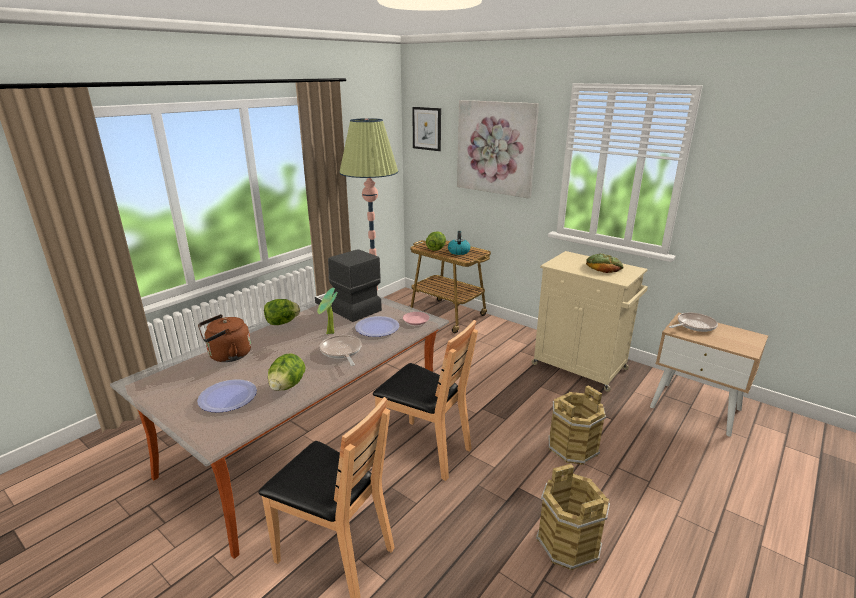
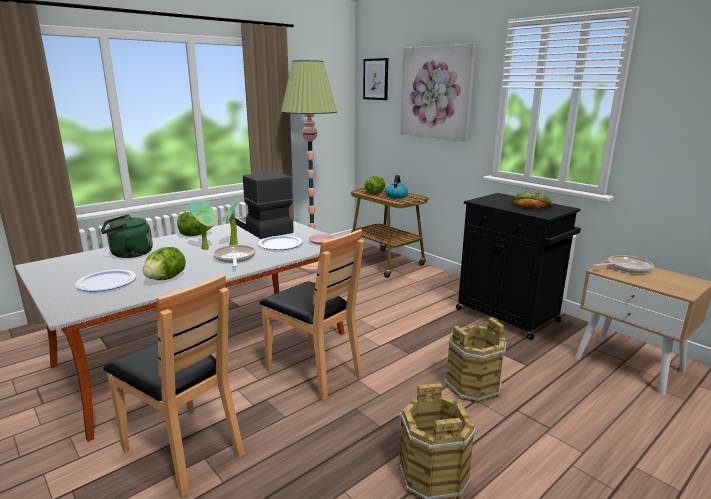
camera: 10 degrees right, 5 degrees down
(227, 356) = (129, 254): brown kettle -> green kettle
(305, 340) = (207, 248): none -> potted plant
(581, 367) = (508, 316): beige cabinet -> black cabinet

